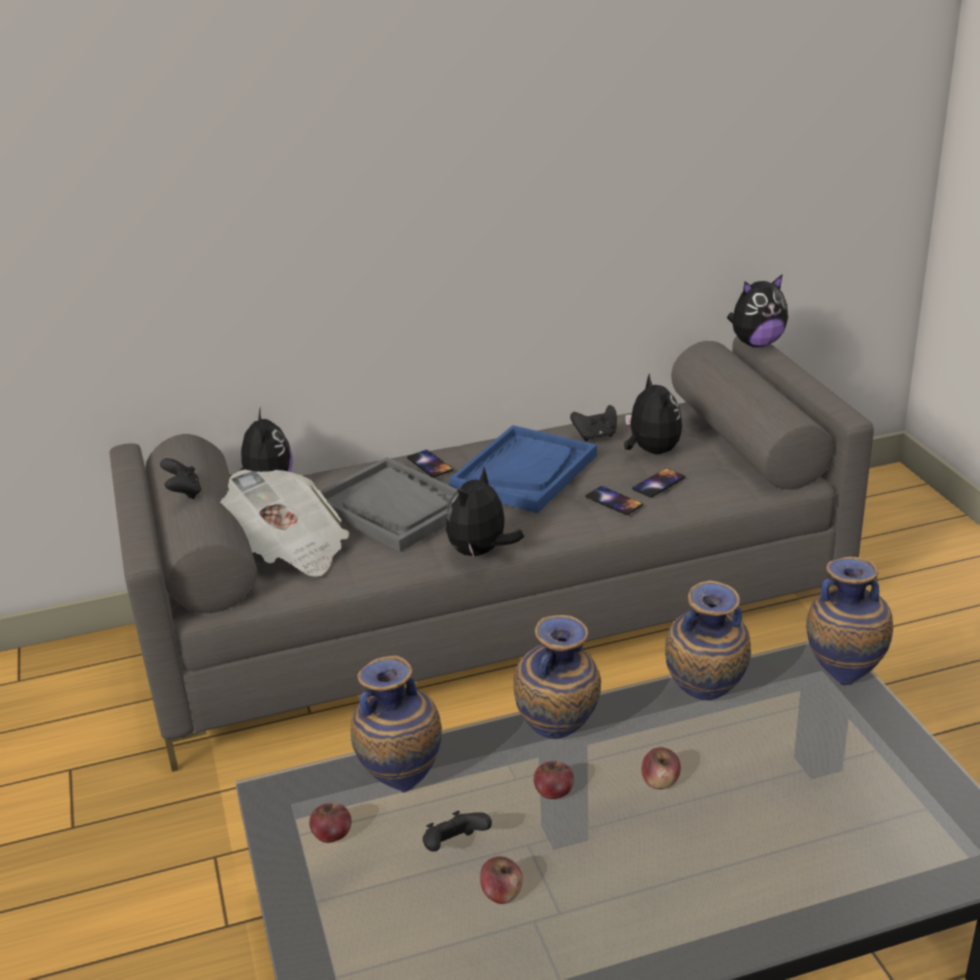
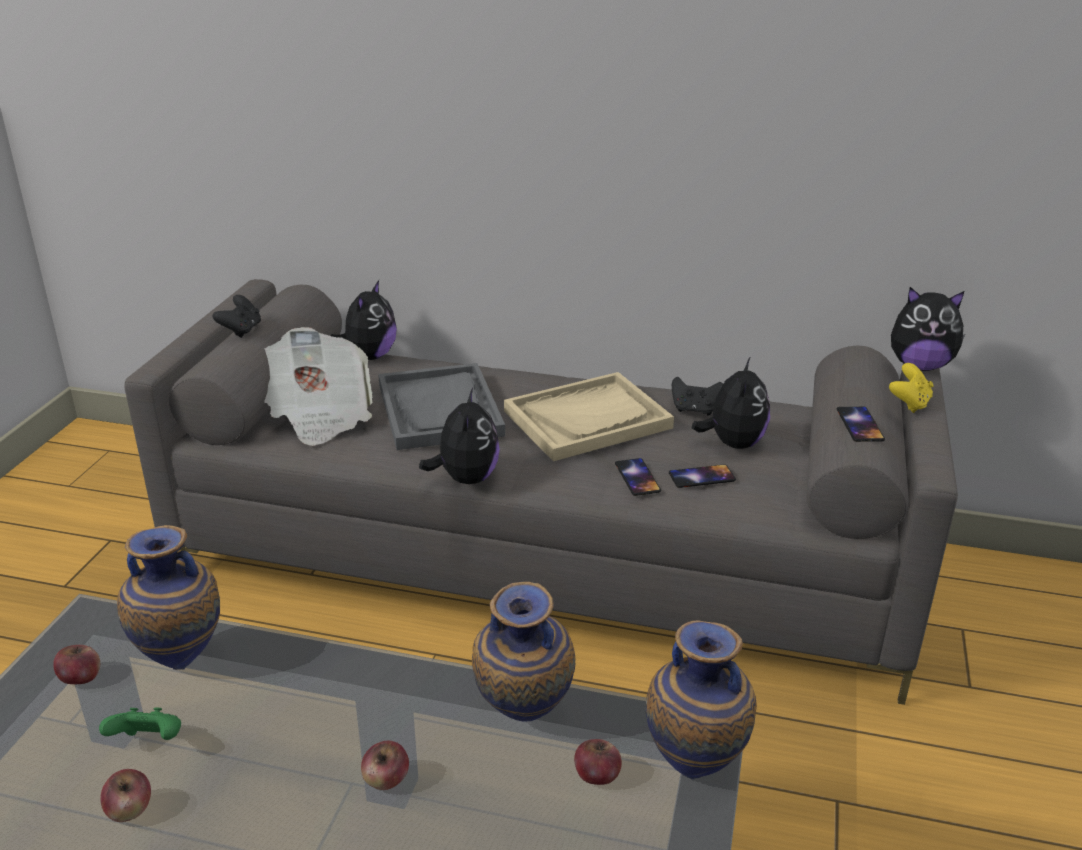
camera: 30 degrees right, 0 degrees up
(430, 464) = (515, 383): phone -> phone (860, 425)
(454, 847) = (149, 742): black game controller -> green game controller
(481, 552) = (465, 478): plush toy -> plush toy turned 120 degrees clockwise
(524, 472) = (587, 419): blue tray -> beige tray
(554, 792) = (285, 737): apple -> apple (597, 776)
(558, 739) = (350, 687): vase -> none
(780, 373) = (909, 404): none -> yellow game controller

